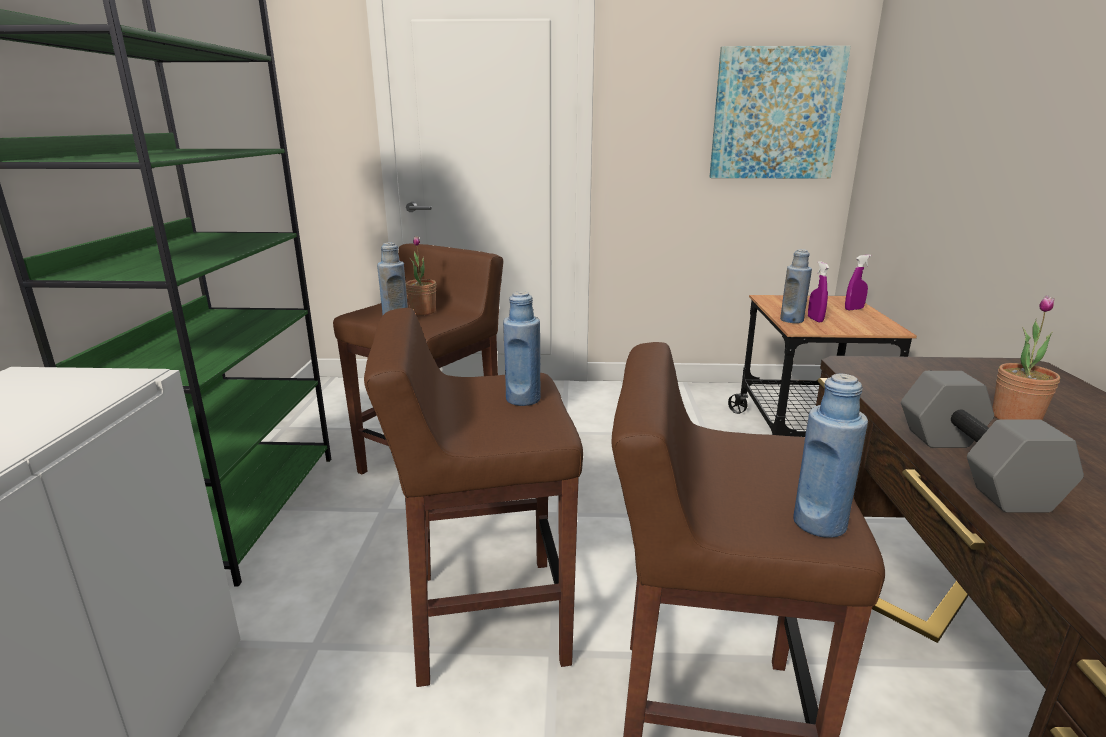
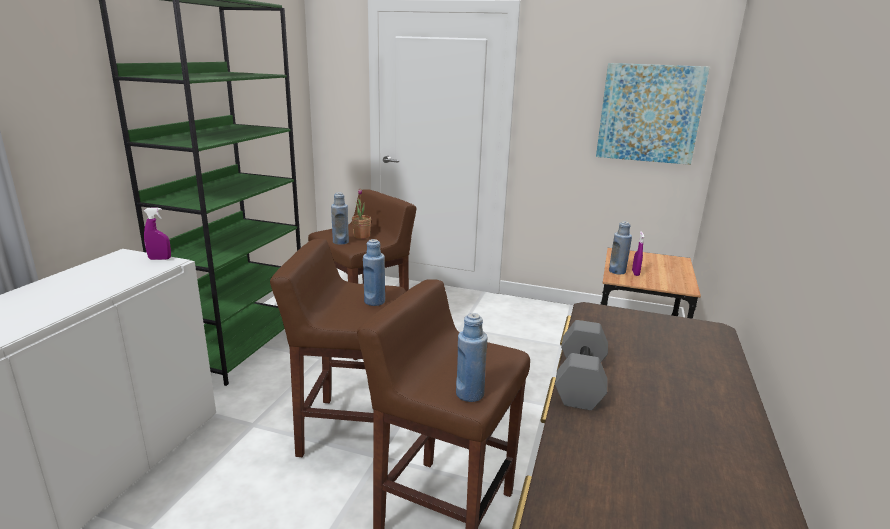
camera: 15 degrees right, 0 degrees up
(854, 309) = (676, 269): purple spray bottle -> purple spray bottle (160, 259)
(1015, 418) = (651, 359): potted plant -> none

